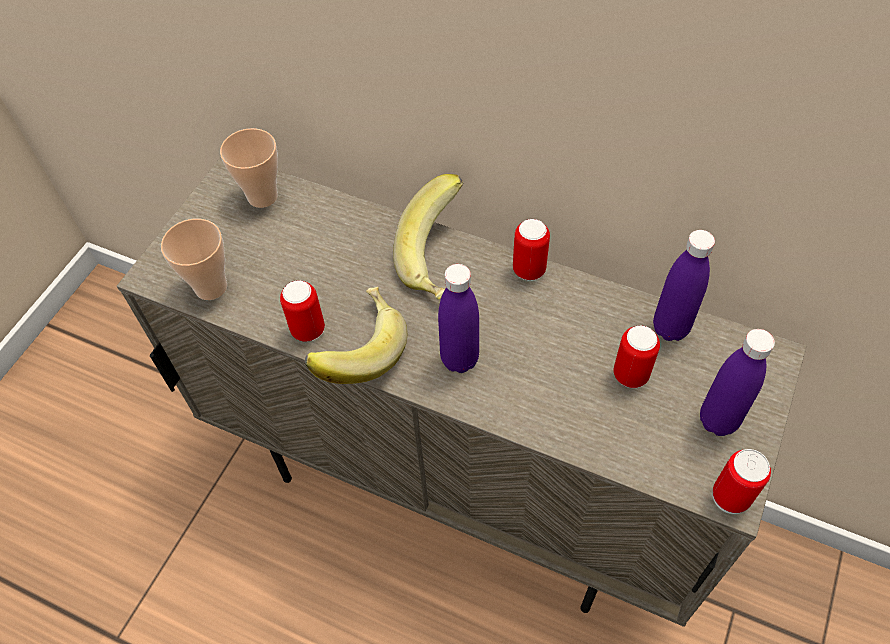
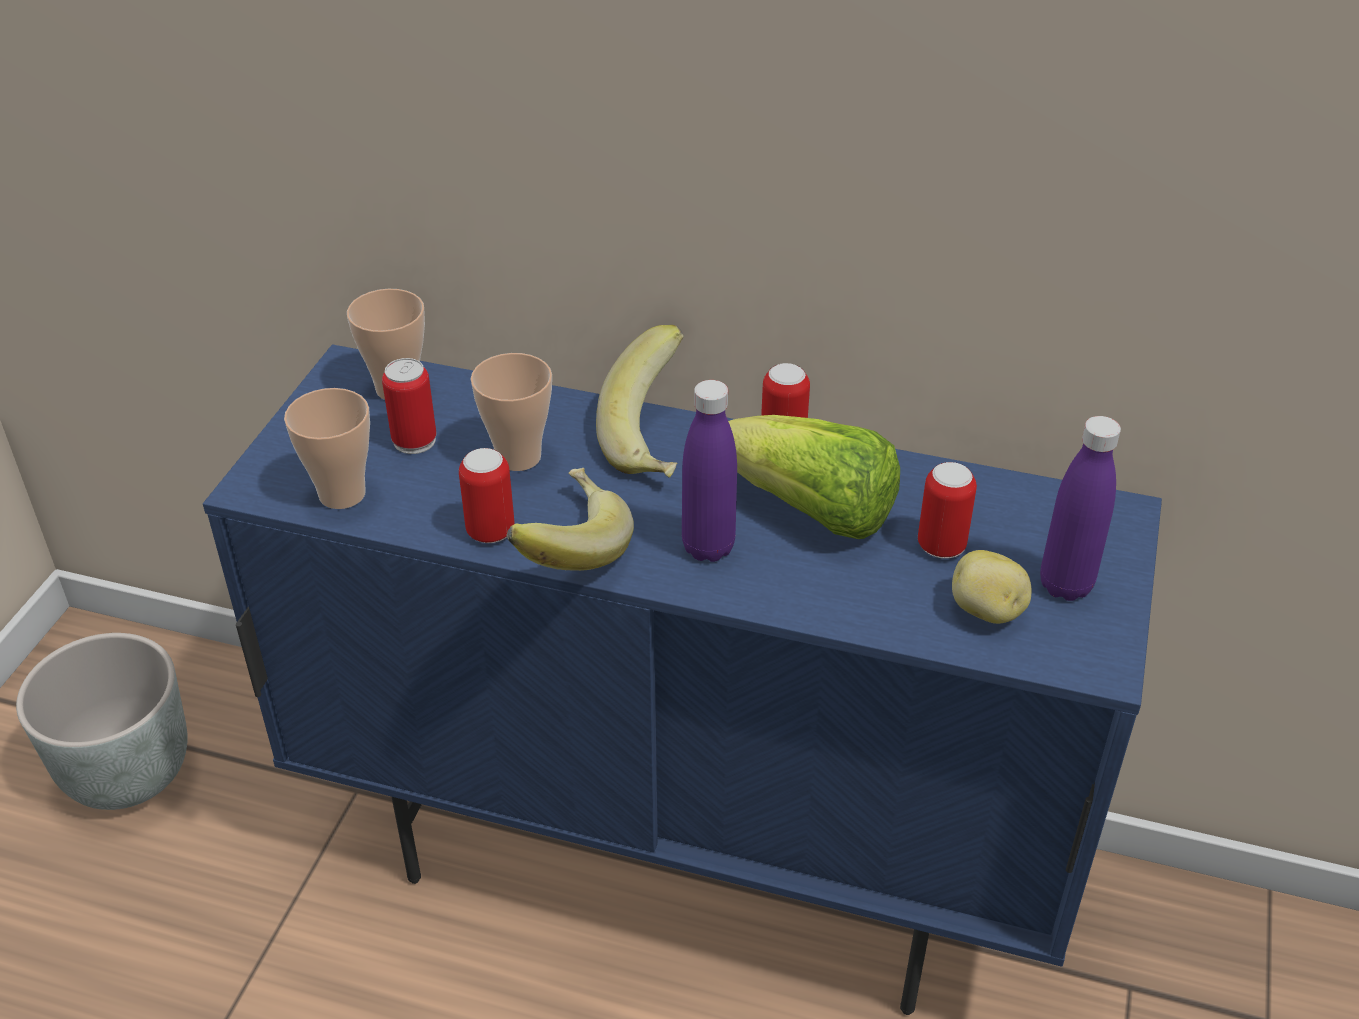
camera: 10 degrees left, 15 degrees down
(123, 385) = (128, 772): none -> grey planter
(337, 265) = (518, 457): none -> cup
(457, 486) = (684, 861): beige cabinet -> blue cabinet
(539, 334) = (810, 512): none -> lettuce
(654, 438) = (987, 611): none -> potato
(670, 328) = (983, 492): purple bottle -> none
(731, 496) = (1099, 664): can -> can (414, 440)

